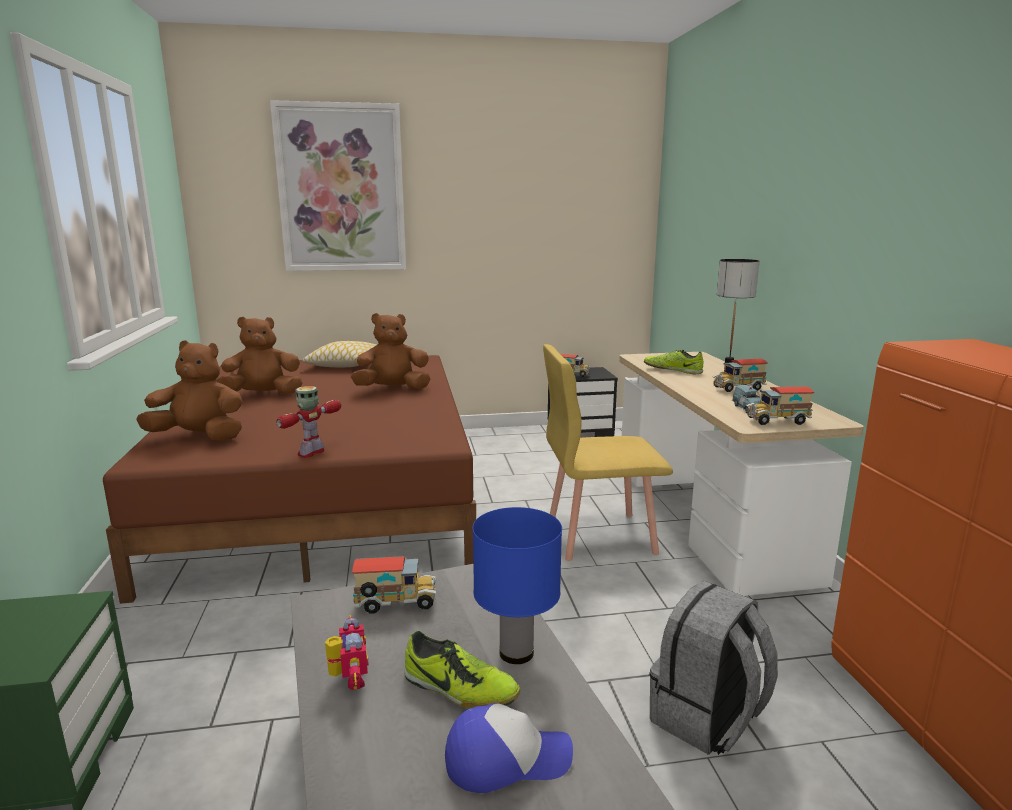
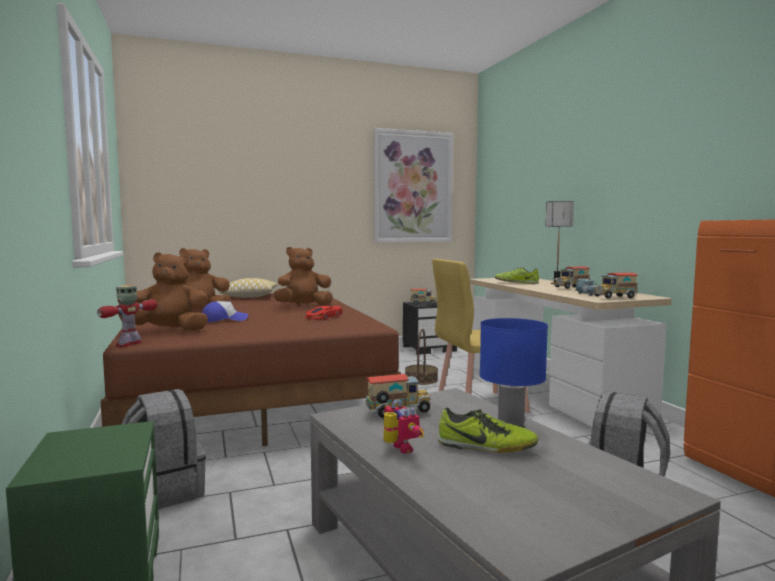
camera: 10 degrees left, 10 degrees down
(166, 644) = (164, 492): none -> grey backpack
(312, 453) = (273, 334): toy robot -> toy robot (129, 344)
(341, 189) = (248, 162): picture -> picture (413, 187)
(399, 417) = (323, 317): none -> red toy car
(506, 759) = (551, 474): cap -> cap (224, 320)
(543, 485) = (421, 379): none -> basket

